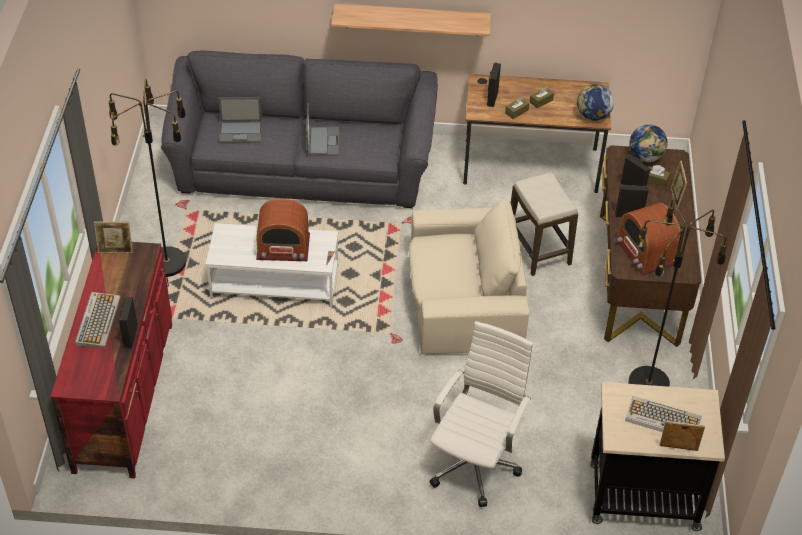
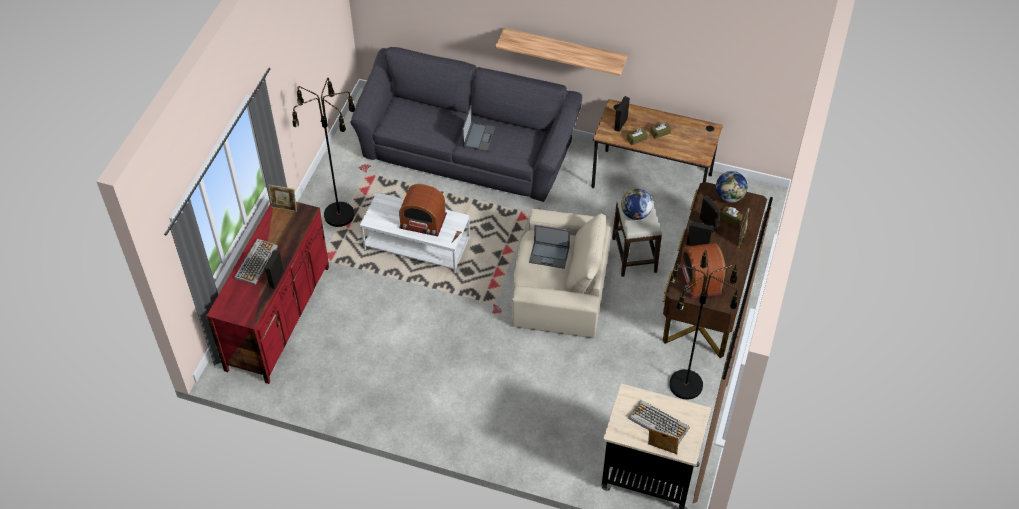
camera: 15 degrees right, 5 degrees up
(241, 132) = (417, 118): laptop -> laptop (549, 255)
(475, 463) = (527, 423): white office chair -> none
(593, 116) = (698, 153): globe -> globe (635, 214)

